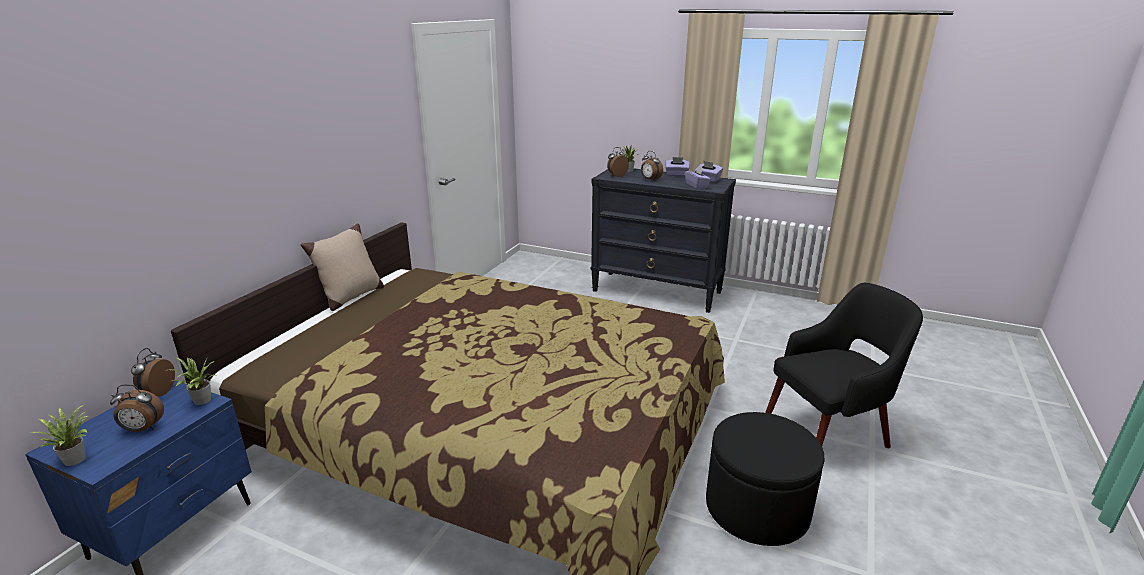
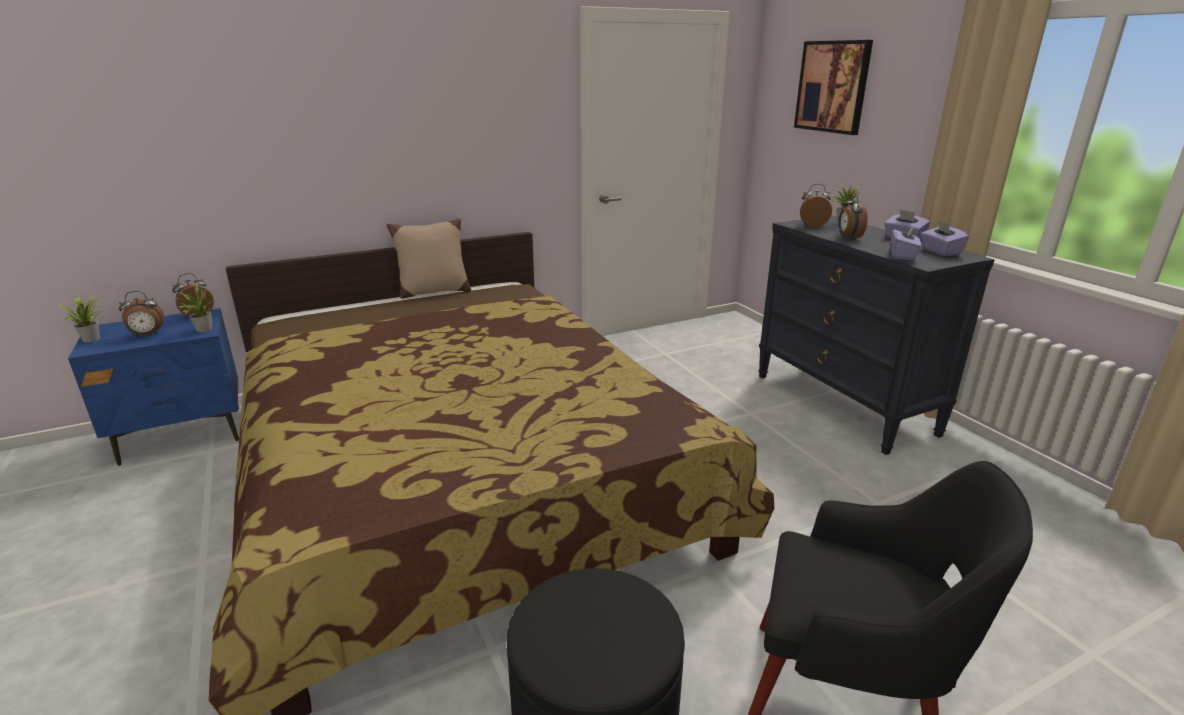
camera: 40 degrees right, 0 degrees up
(142, 429) = (147, 335): alarm clock -> alarm clock turned 60 degrees counterclockwise
(586, 75) = (832, 87): none -> picture

